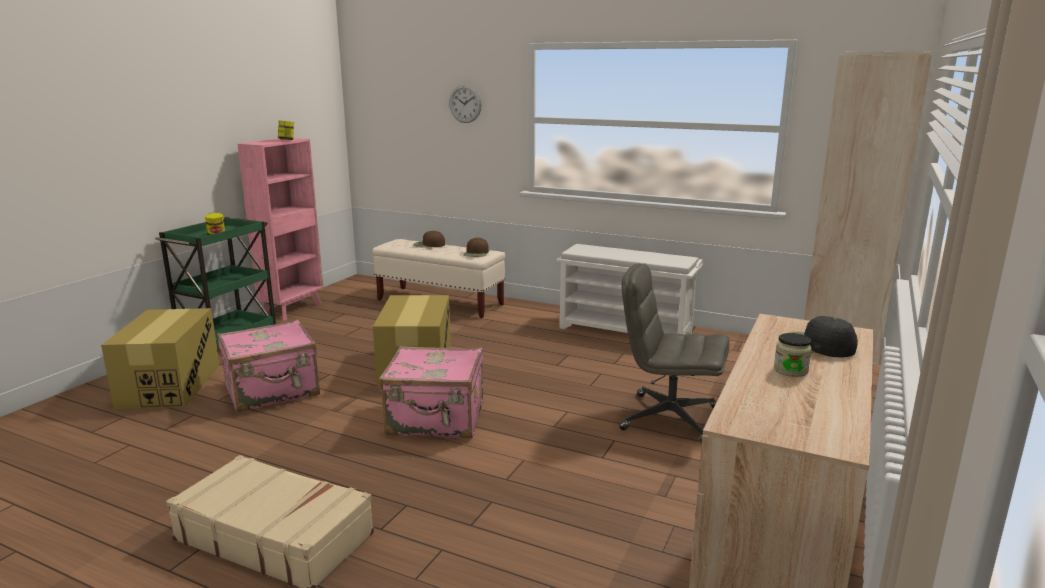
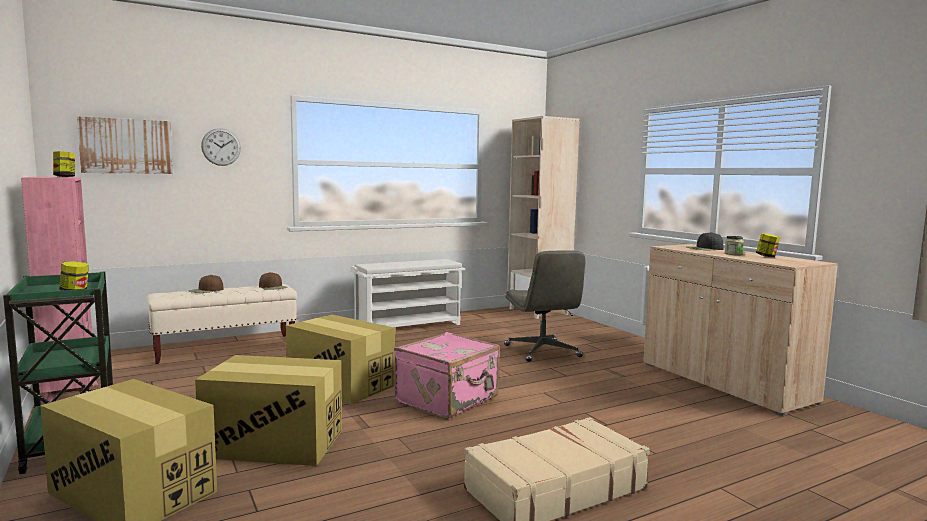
camera: 55 degrees left, 10 degrees down
(273, 392) = (273, 443): pink suitcase -> cardboard box
(396, 104) = (126, 146): none -> picture
(668, 418) = (542, 351): grey office chair -> grey office chair turned 75 degrees counterclockwise
(820, 396) = (766, 256): none -> jar

